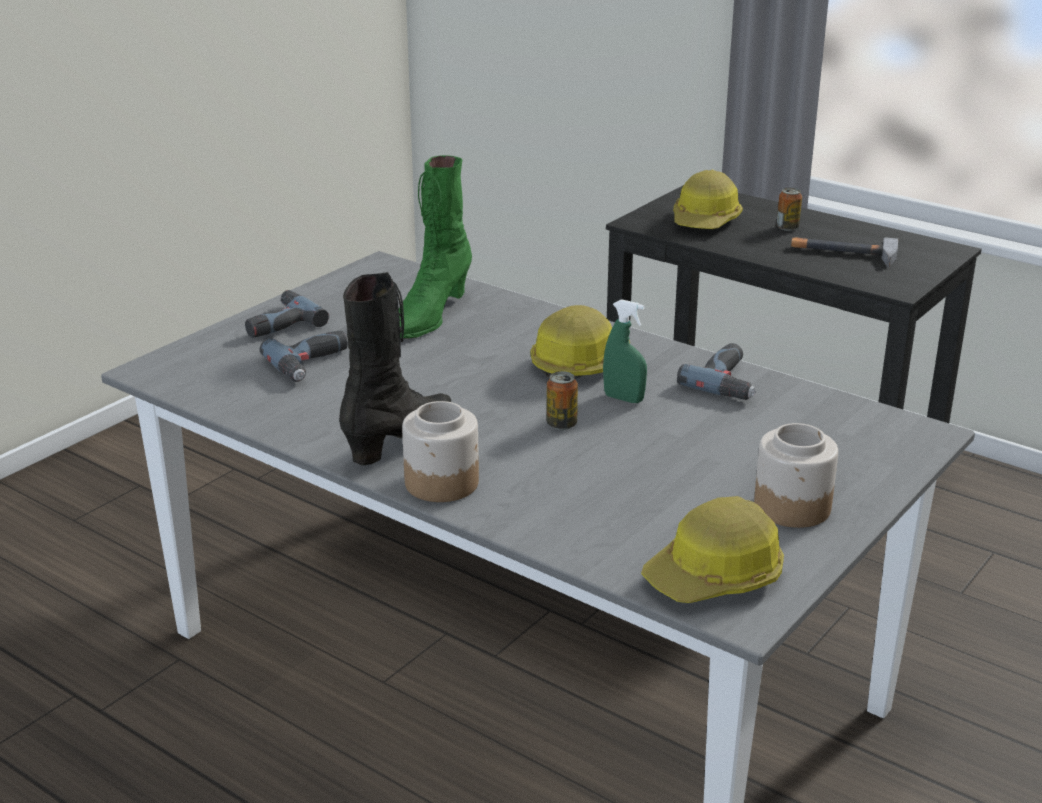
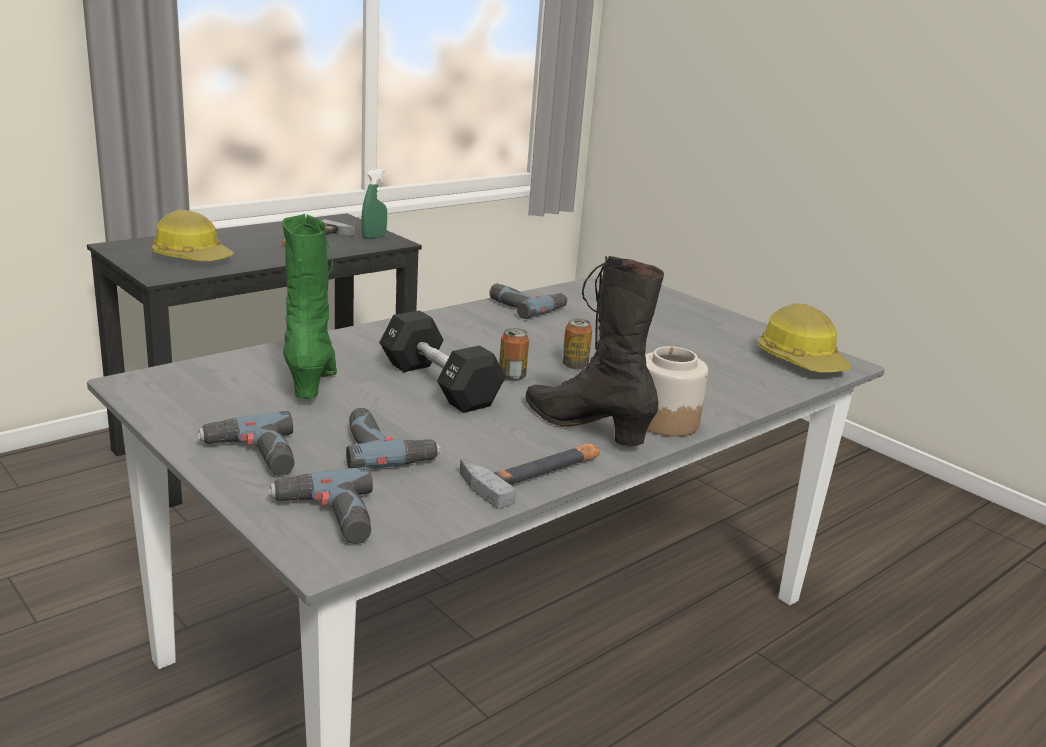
camera: 80 degrees left, 5 degrees down
(195, 362) = (326, 518): none -> power drill
(295, 427) = (534, 473): none -> hammer
(430, 316) = (312, 379): green boot -> green boot turned 135 degrees counterclockwise
(458, 366) = (439, 384): none -> black dumbbell
(578, 362) = (463, 341): hard hat -> none
(623, 398) = (539, 339): green spray bottle -> green spray bottle (374, 237)
(787, 227) = (244, 241): can -> can (512, 377)
(793, 507) = (714, 326): jar -> none

